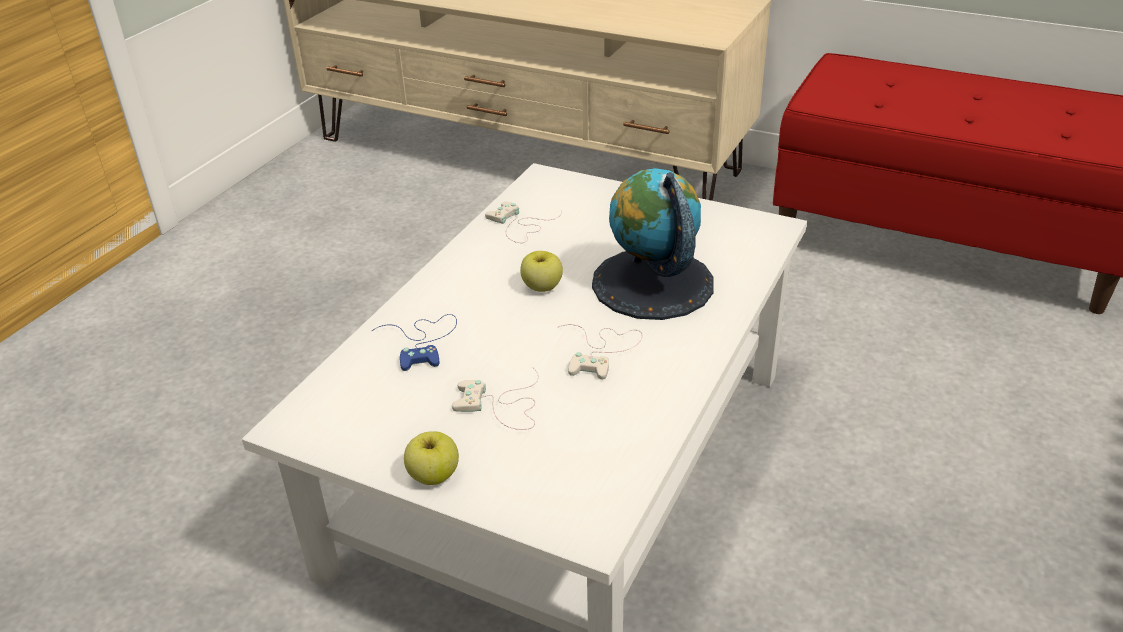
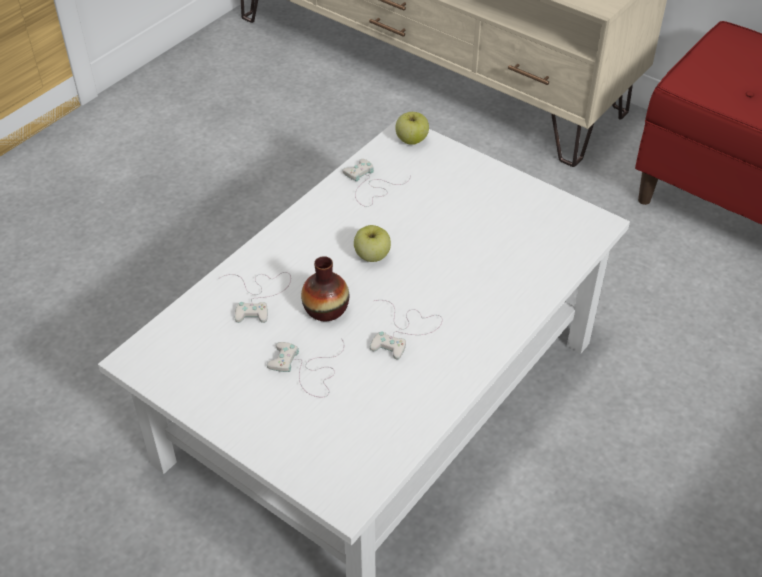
camera: 10 degrees right, 10 degrees up
(423, 341) = (259, 295): blue game controller -> white game controller
(433, 475) = (238, 425): apple -> apple (411, 140)
(505, 343) = (326, 309): none -> vase
(652, 283) = (468, 268): globe -> none

